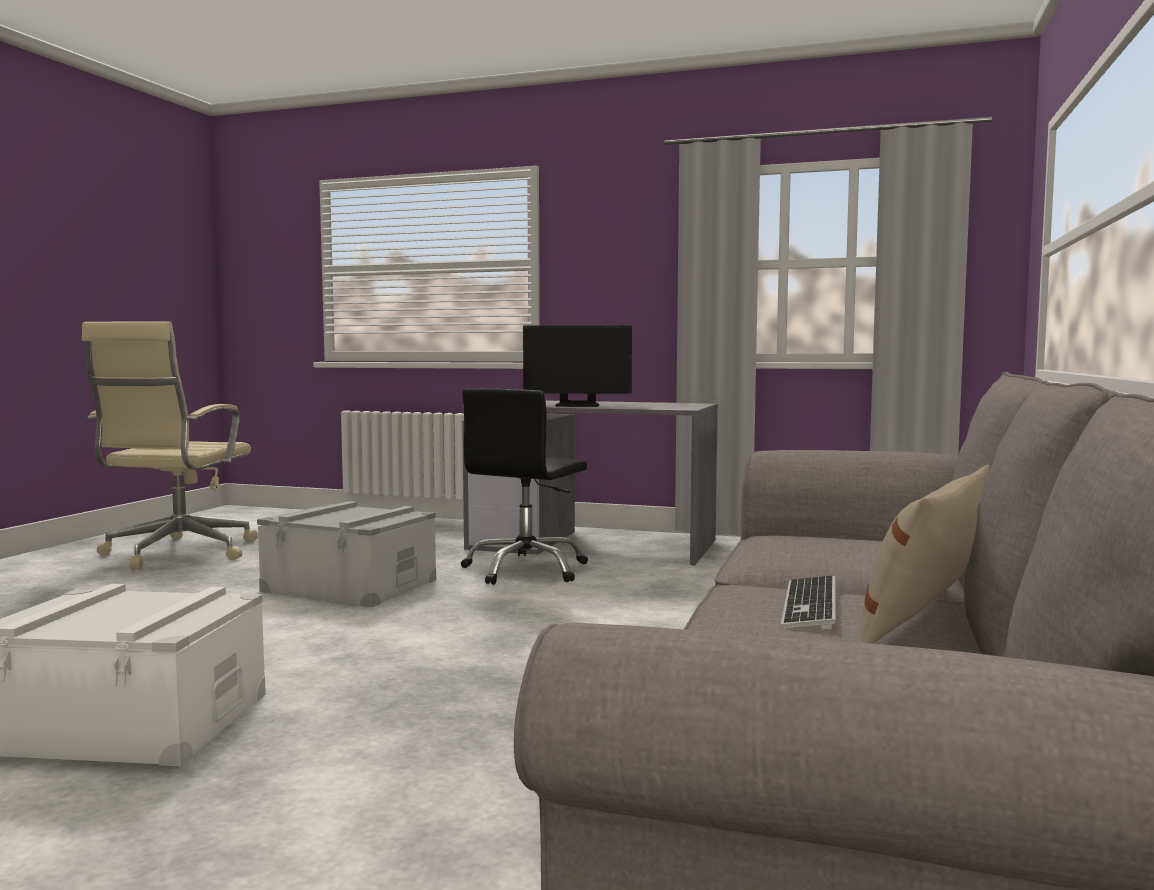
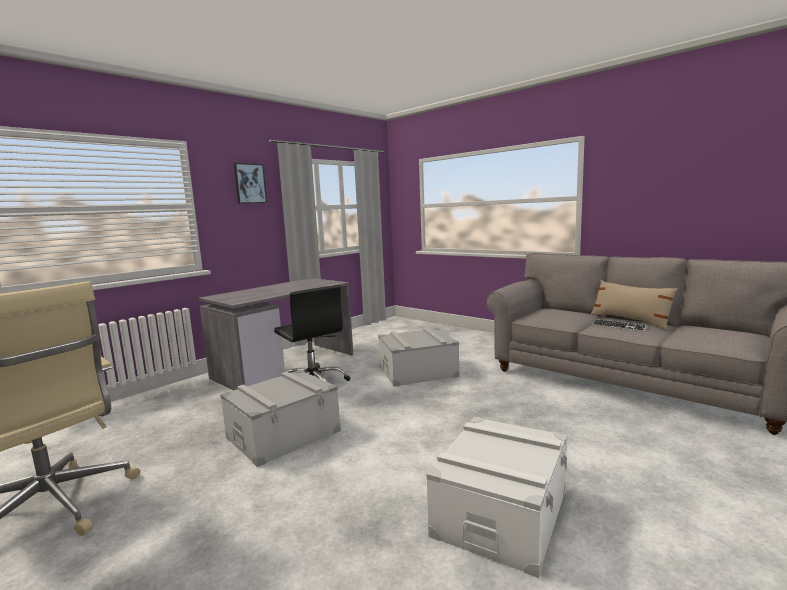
camera: 65 degrees left, 5 degrees up
(577, 405) = (284, 291): monitor -> none
(633, 223) = (250, 183): none -> picture
(661, 614) = (418, 372): none -> grey storage box

